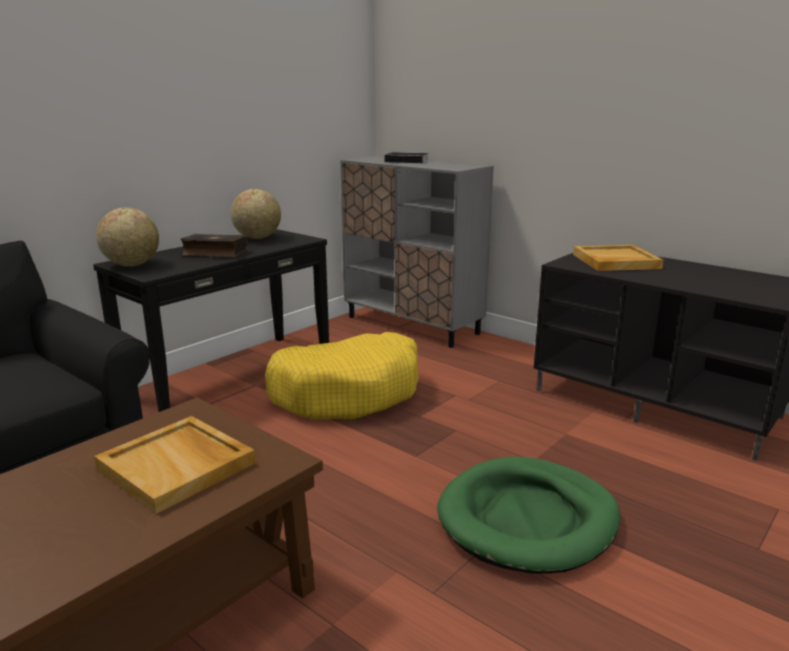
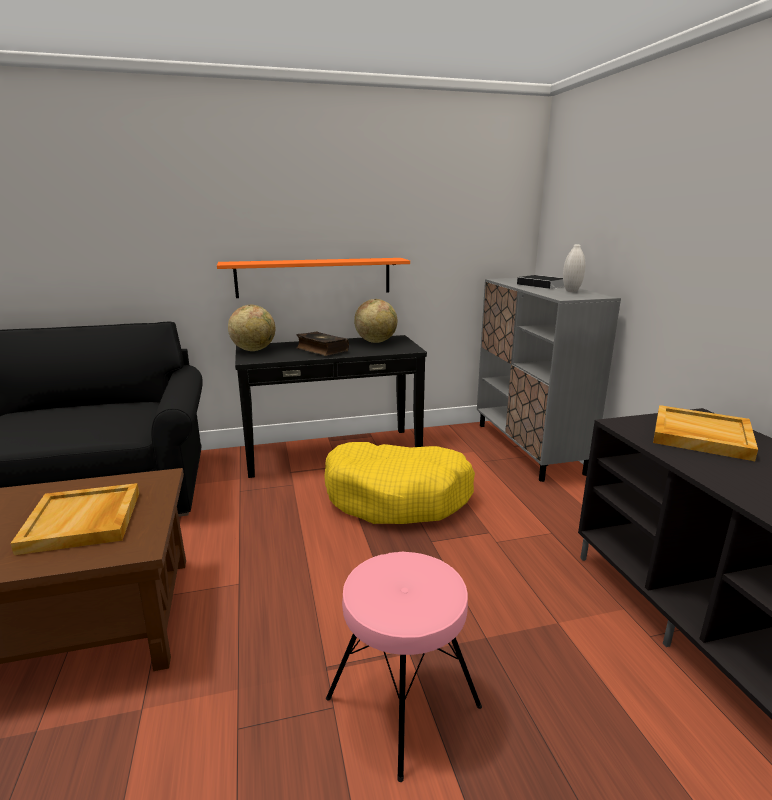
camera: 35 degrees right, 0 degrees up
(176, 169) = (314, 277): none -> orange shelf
(445, 164) = (571, 291): none -> white vase
(528, 519) = (404, 702): green dog bed -> pink stool

